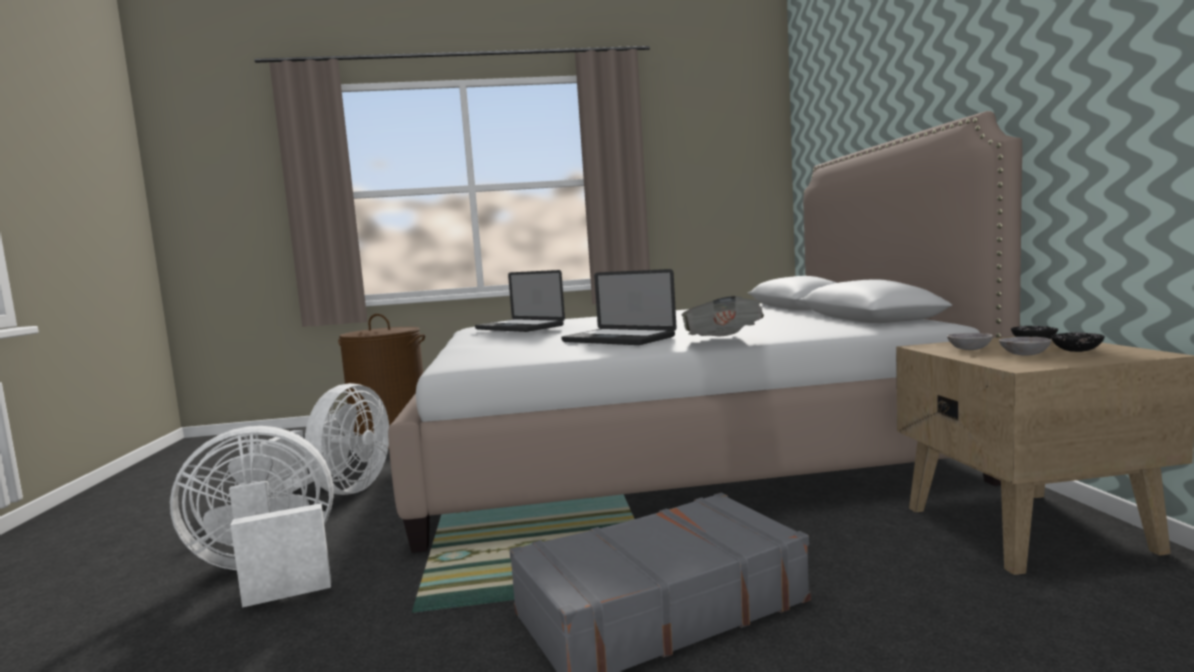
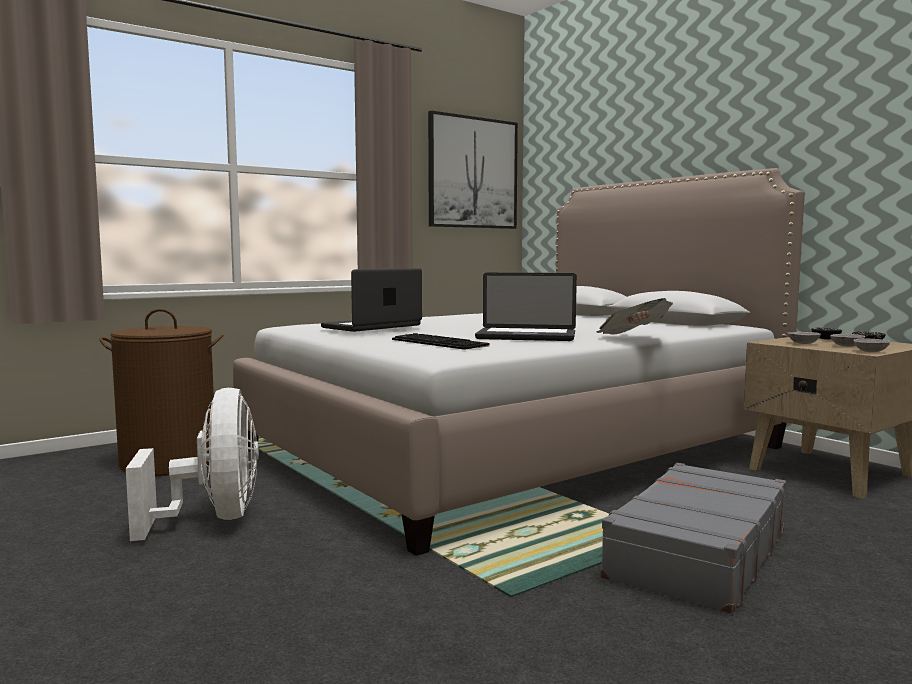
camera: 30 degrees left, 0 degrees up
(268, 573) = (285, 599): white fan -> none
(513, 346) = (441, 343): none -> keyboard
(519, 327) = (372, 326): laptop -> laptop turned 120 degrees clockwise
(725, 162) = (473, 173): none -> picture
(1029, 365) = (870, 352): none -> grey bowl

